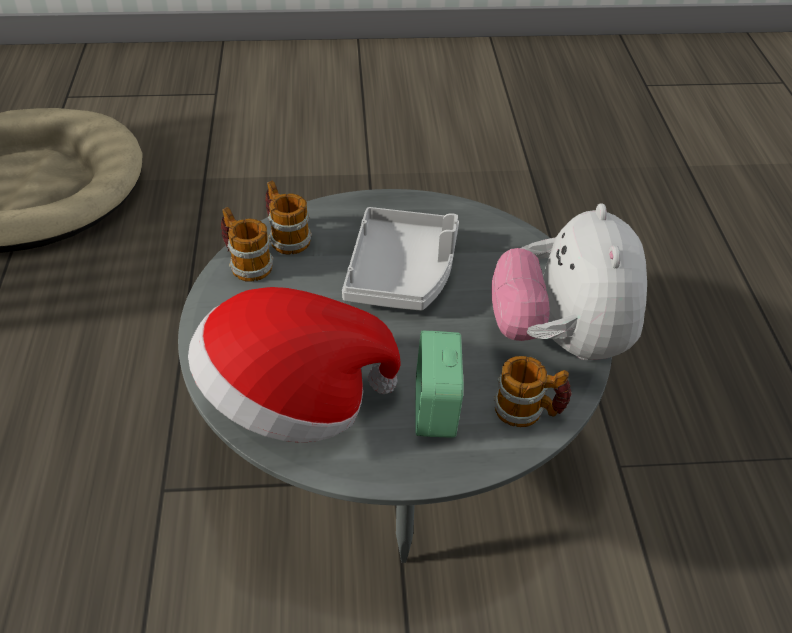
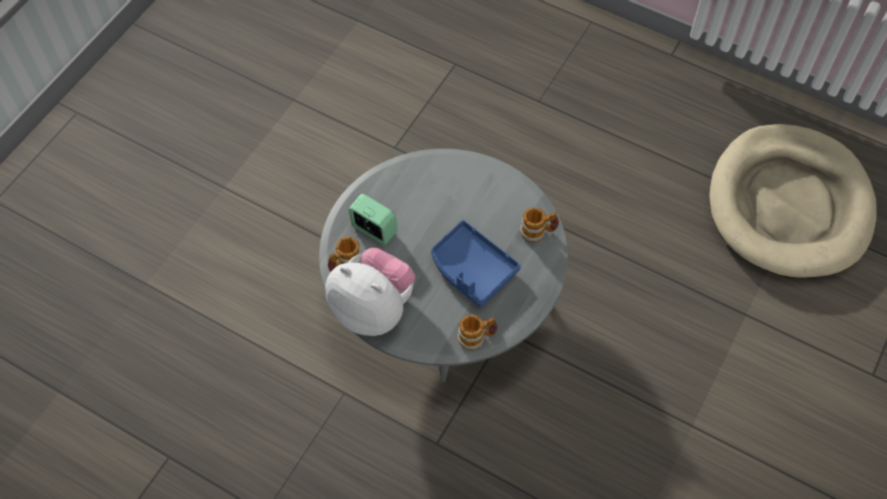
camera: 125 degrees right, 15 degrees up
(246, 263) = (528, 204): mug -> mug (476, 337)
(292, 401) = (420, 180): hat -> none
(402, 272) = (472, 269): grey tray -> blue tray

